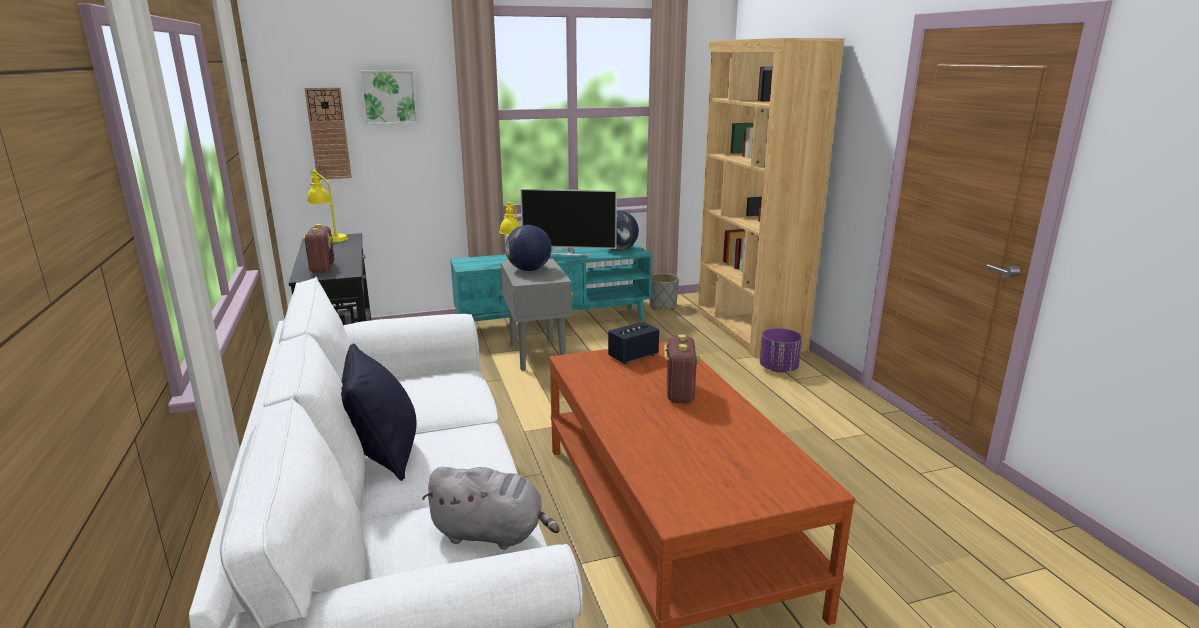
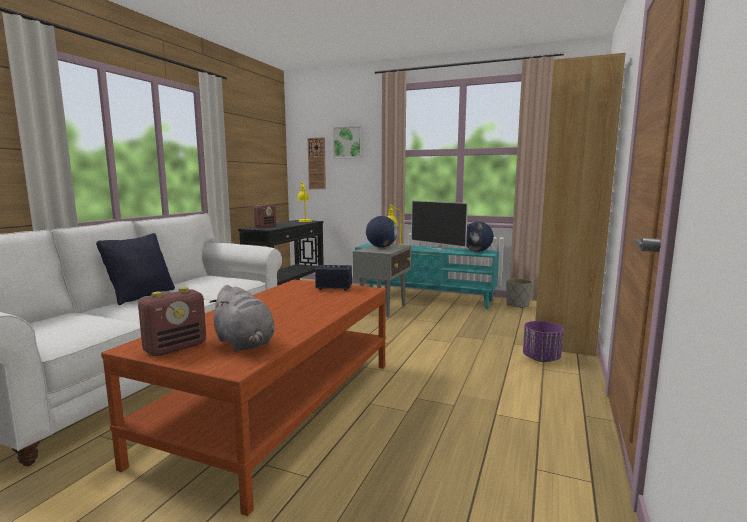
camera: 40 degrees right, 10 degrees down
(492, 534) = (79, 329): grey plush toy -> grey plush toy (244, 344)
(679, 392) = (307, 306): radio -> radio (176, 348)

